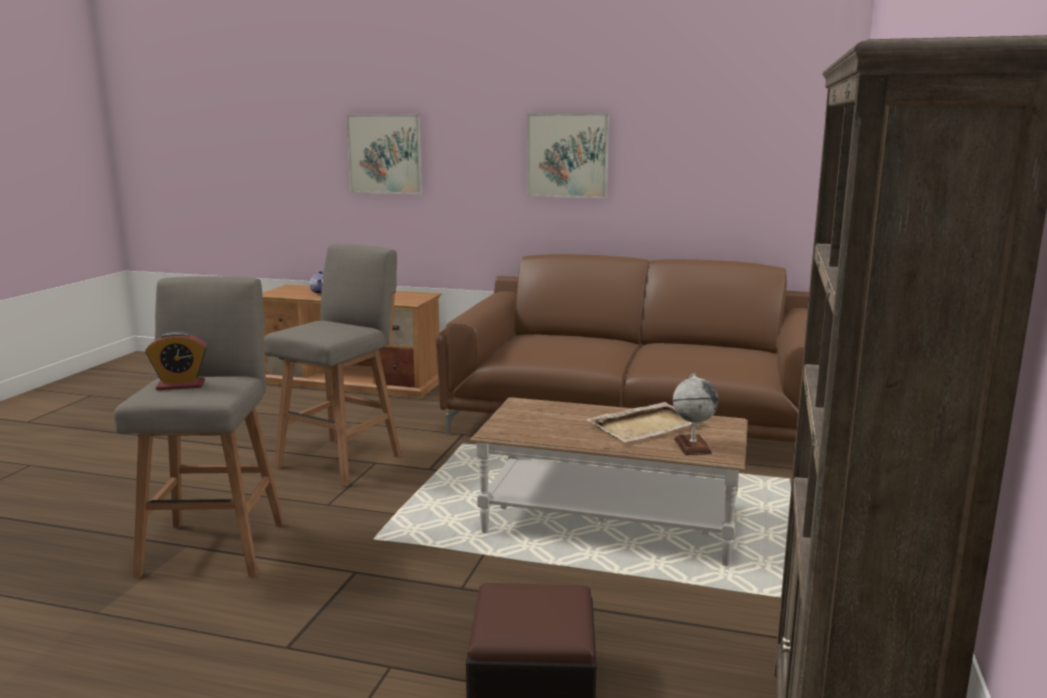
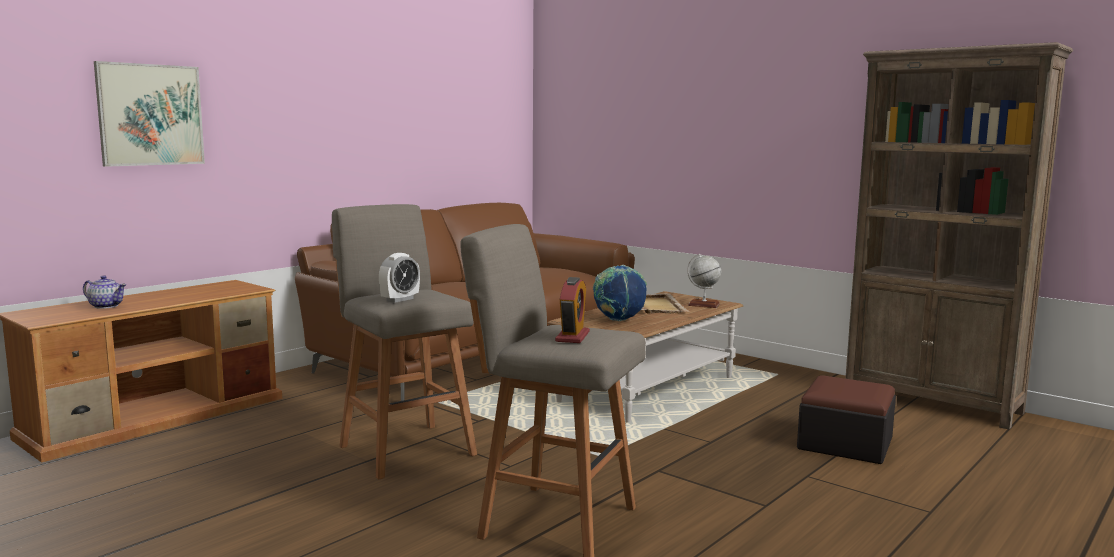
camera: 65 degrees left, 5 degrees down
(303, 328) = (400, 299): none -> alarm clock
(543, 420) = (618, 320): none -> globe
(567, 155) = (351, 117): picture -> none

